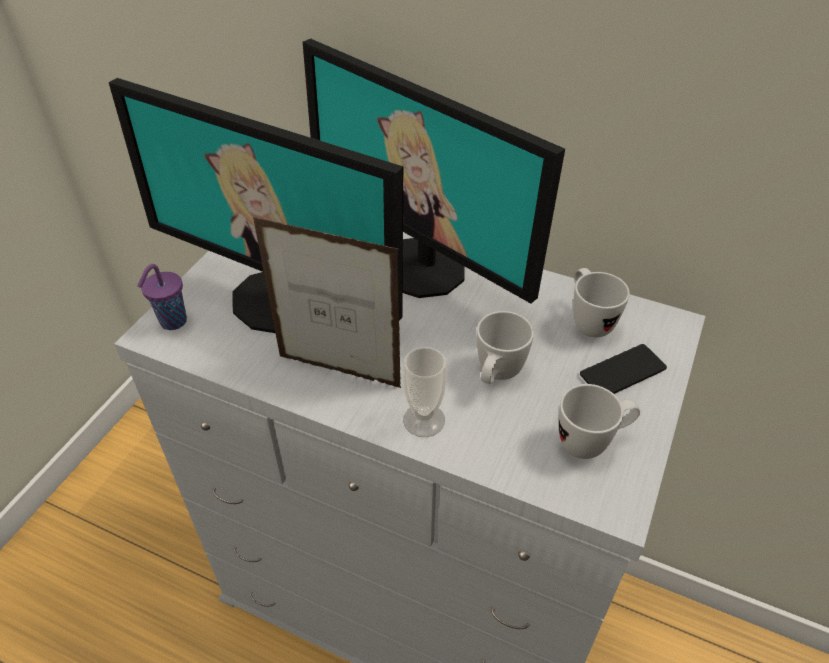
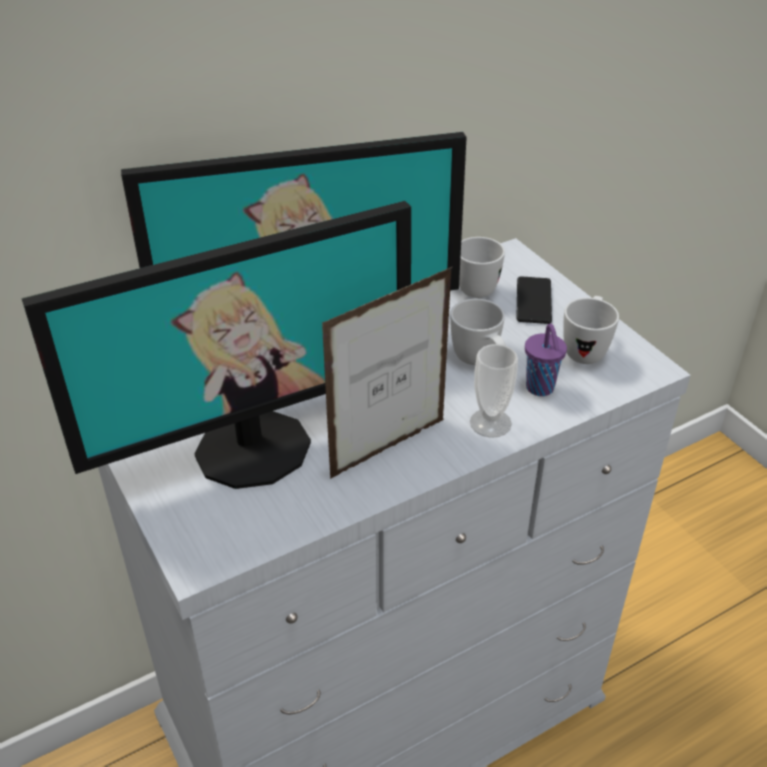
camera: 55 degrees left, 5 degrees down
(172, 322) = (197, 540): purple cup -> purple cup (540, 389)

